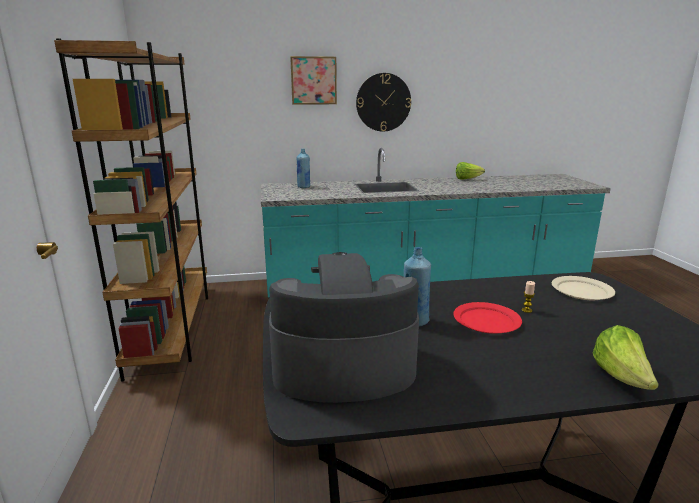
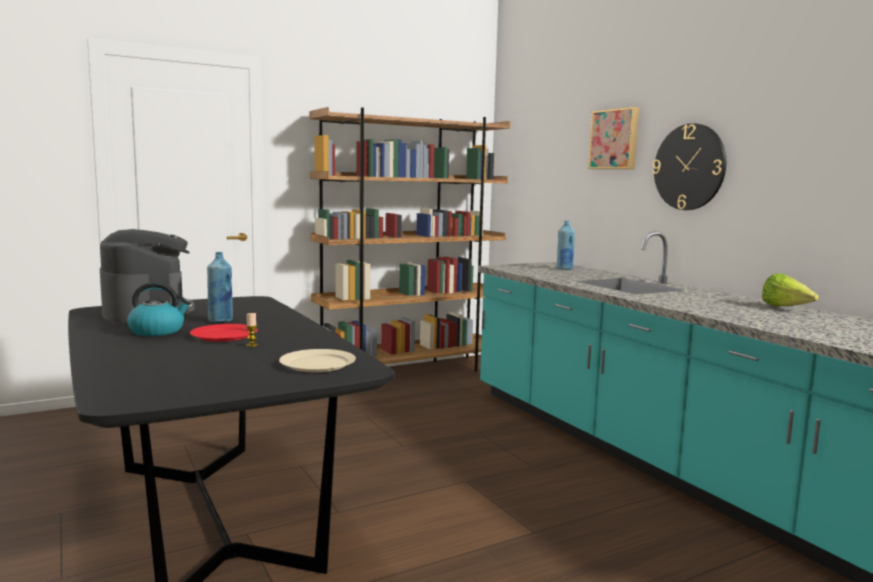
camera: 70 degrees right, 10 degrees down
(466, 355) = (158, 331): none -> kettle
(621, 378) = (108, 363): lettuce -> none

